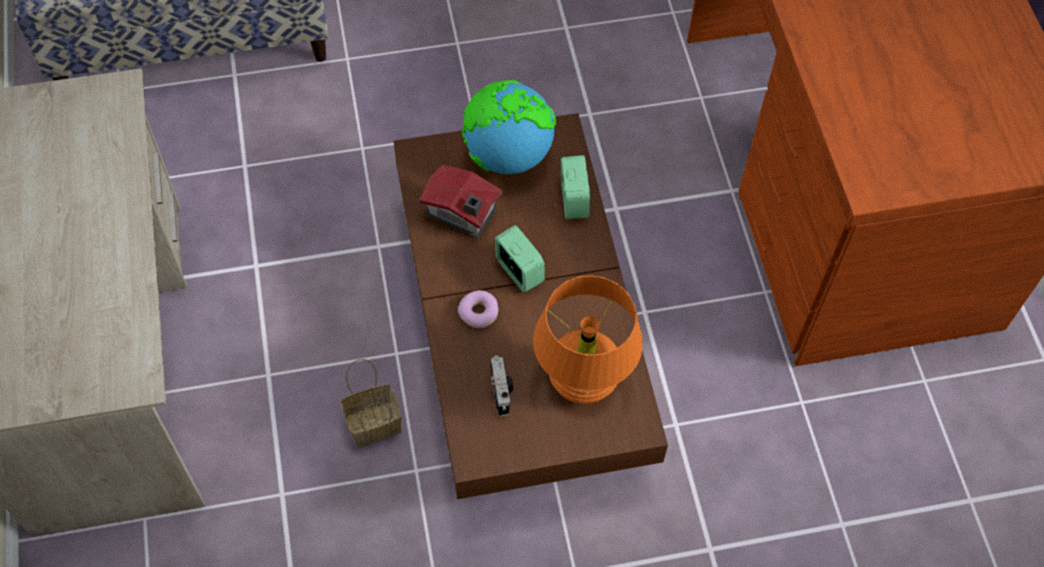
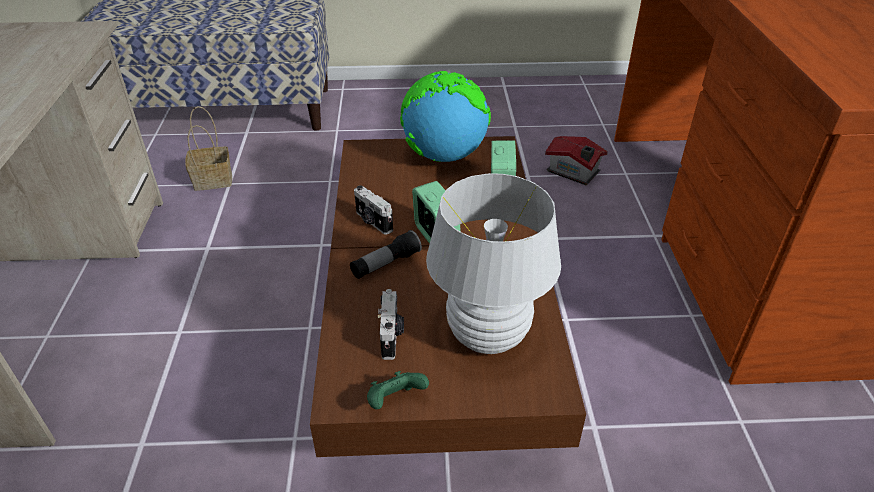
camera: 10 degrees right, 20 degrees down
(375, 422) = (267, 386): basket -> basket (214, 180)
(454, 260) = (373, 222): none -> camera
(462, 215) = (390, 191): toy house -> toy house (574, 172)
(479, 312) = (386, 264): donut -> flashlight
(518, 453) = (395, 401): none -> green game controller
(582, 380) = (487, 335): orange table lamp -> white table lamp

